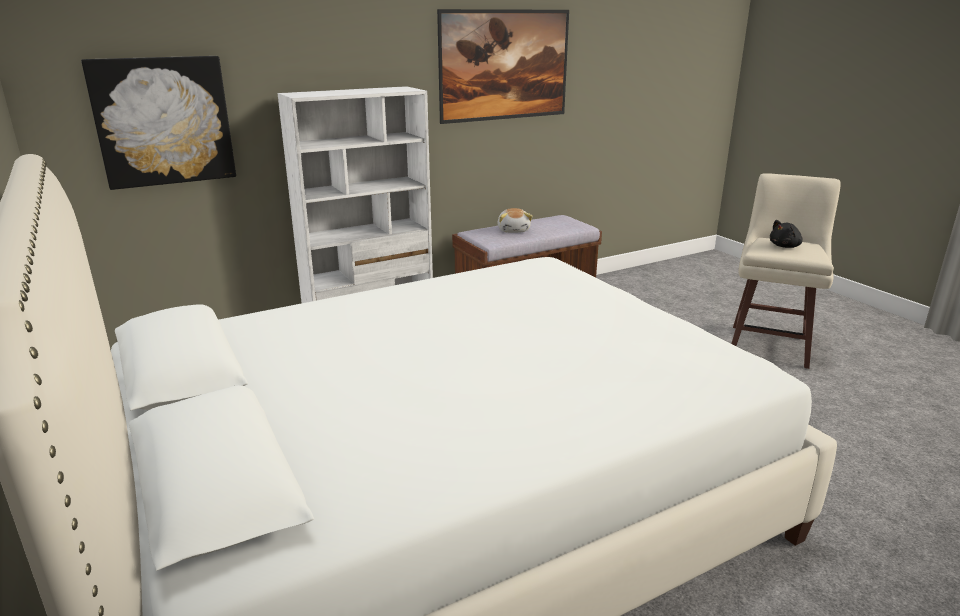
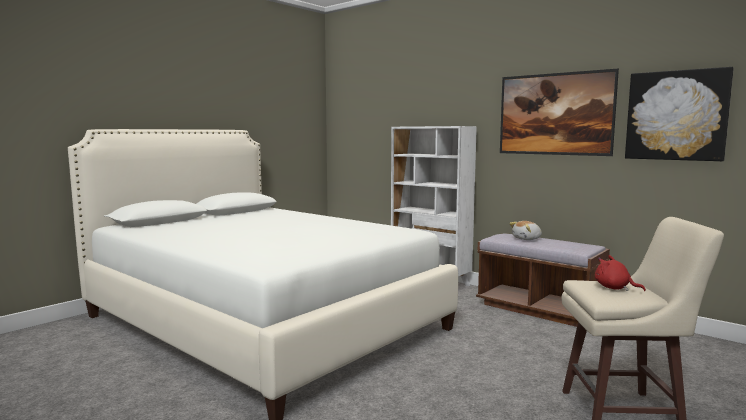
camera: 70 degrees right, 15 degrees down
(163, 121) = (367, 138): picture -> picture (676, 115)
(785, 246) = (614, 288): black plush toy -> red plush toy

